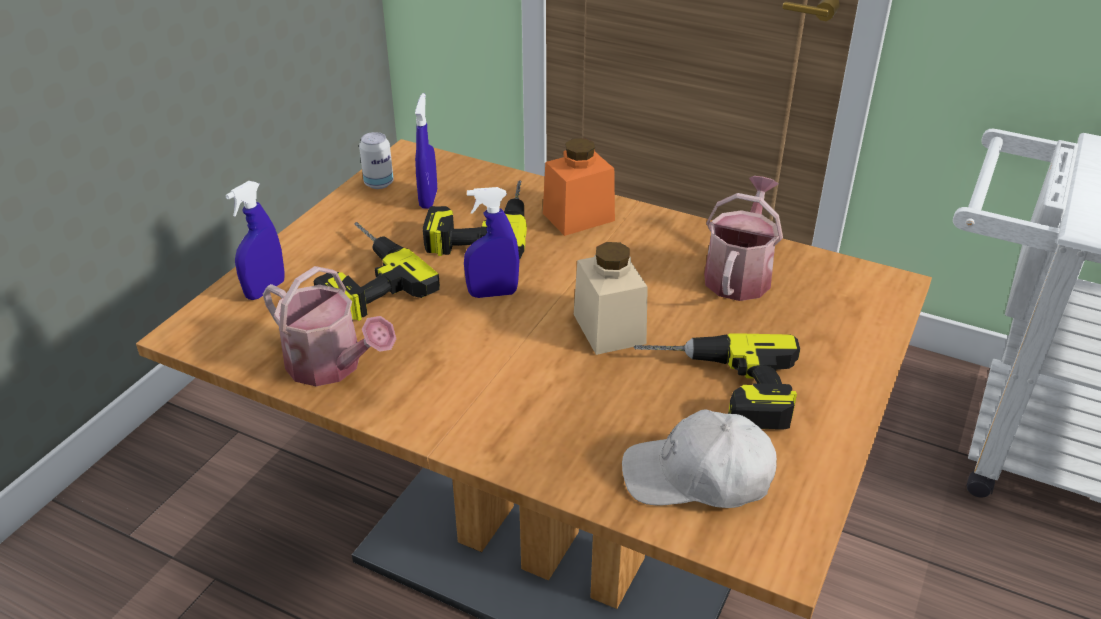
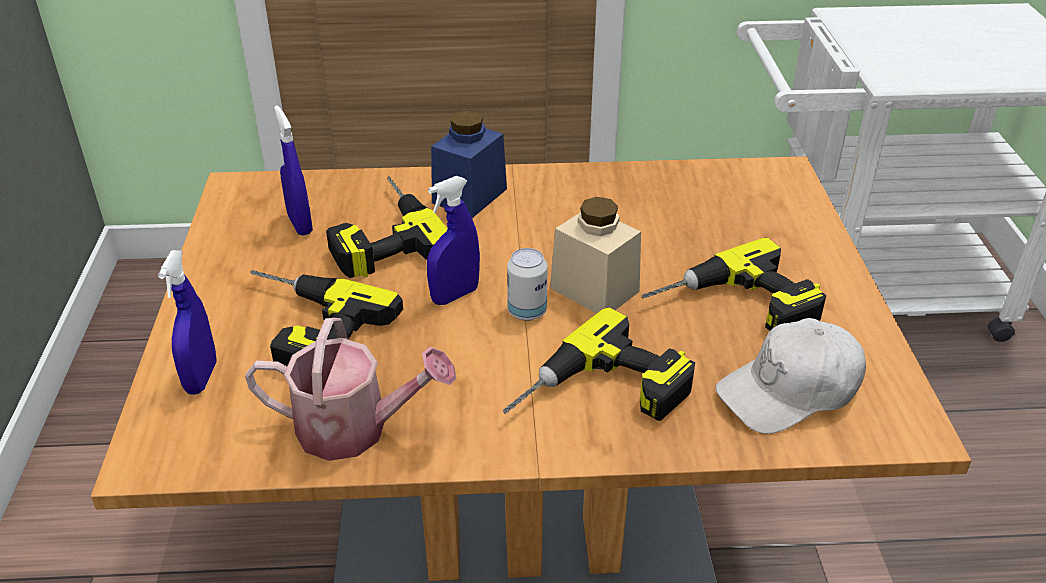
camera: 30 degrees left, 0 degrees up
(379, 183) = (229, 225): can -> can (527, 312)
(532, 415) = (600, 396): none -> power drill
(578, 217) = (469, 196): orange jar -> blue jar
(739, 274) = (659, 202): watering can -> none

